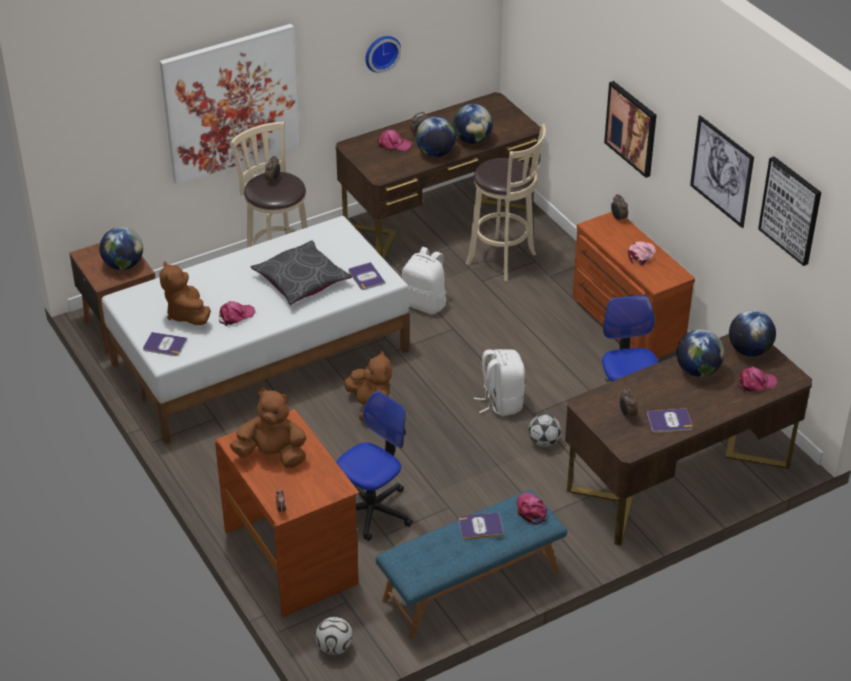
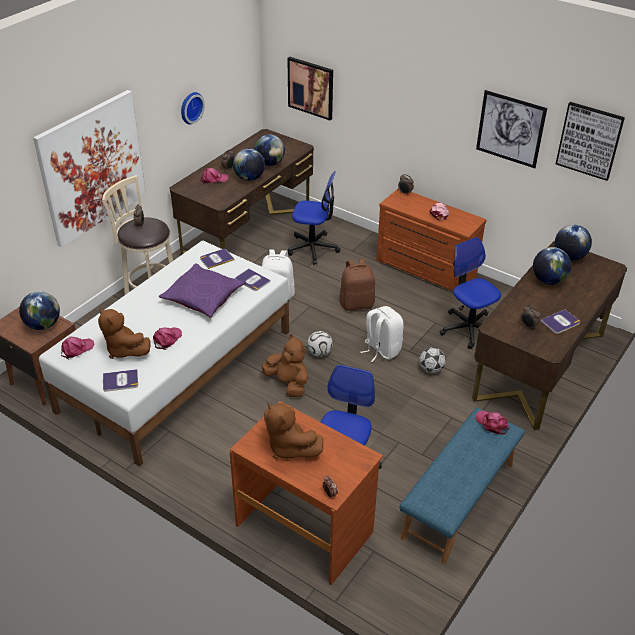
camera: 25 degrees left, 0 degrees up
(272, 455) = (289, 447): brown plush toy -> brown plush toy turned 120 degrees counterclockwise
(302, 281) = (203, 297): grey pillow -> purple pillow
(334, 647) = (390, 596): football -> football (319, 353)
(481, 527) = (465, 450): book -> book (216, 259)
(504, 260) = (313, 248): beige stool -> office chair
(510, 341) = (357, 303): none -> brown backpack
(631, 128) = (409, 120): picture -> picture (311, 88)
(755, 383) = (592, 278): pink cap -> pink cap (76, 349)

